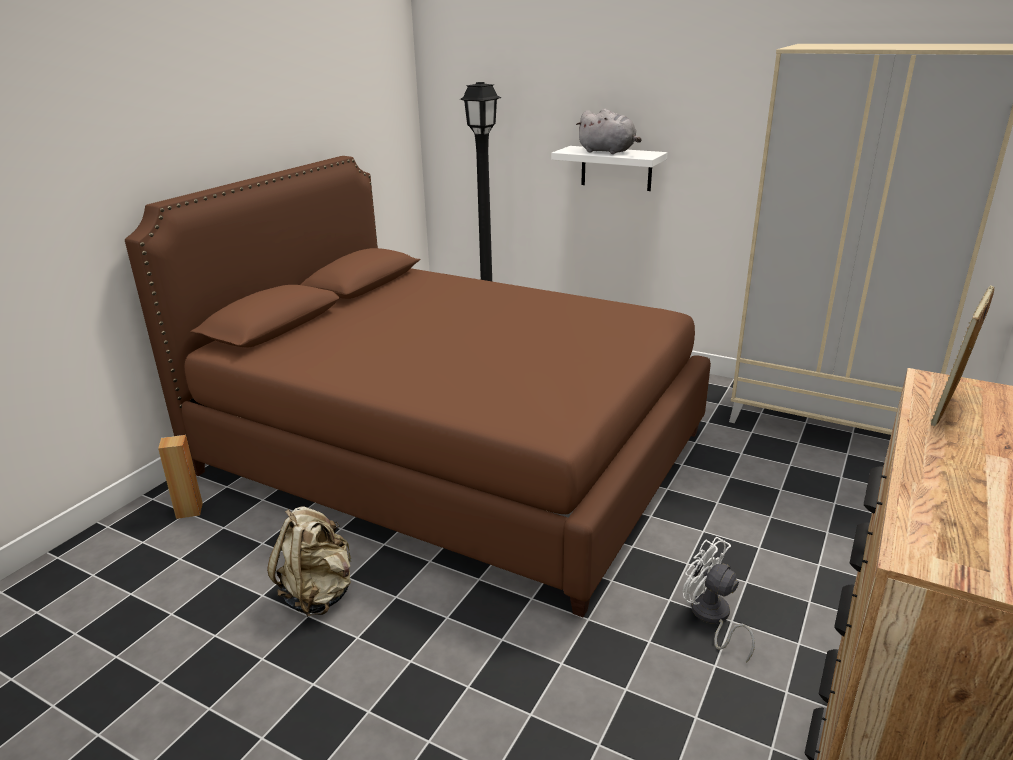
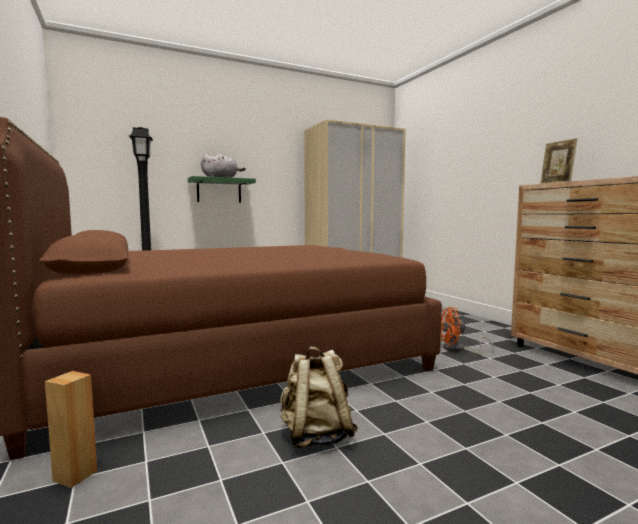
camera: 55 degrees left, 20 degrees down
(616, 168) = (219, 191): white shelf -> green shelf
(711, 618) = (458, 349): white fan -> orange fan

